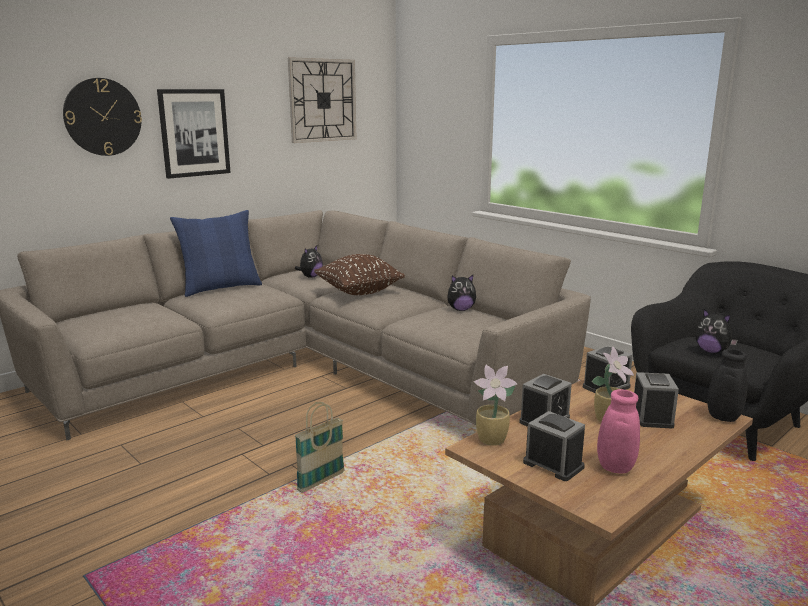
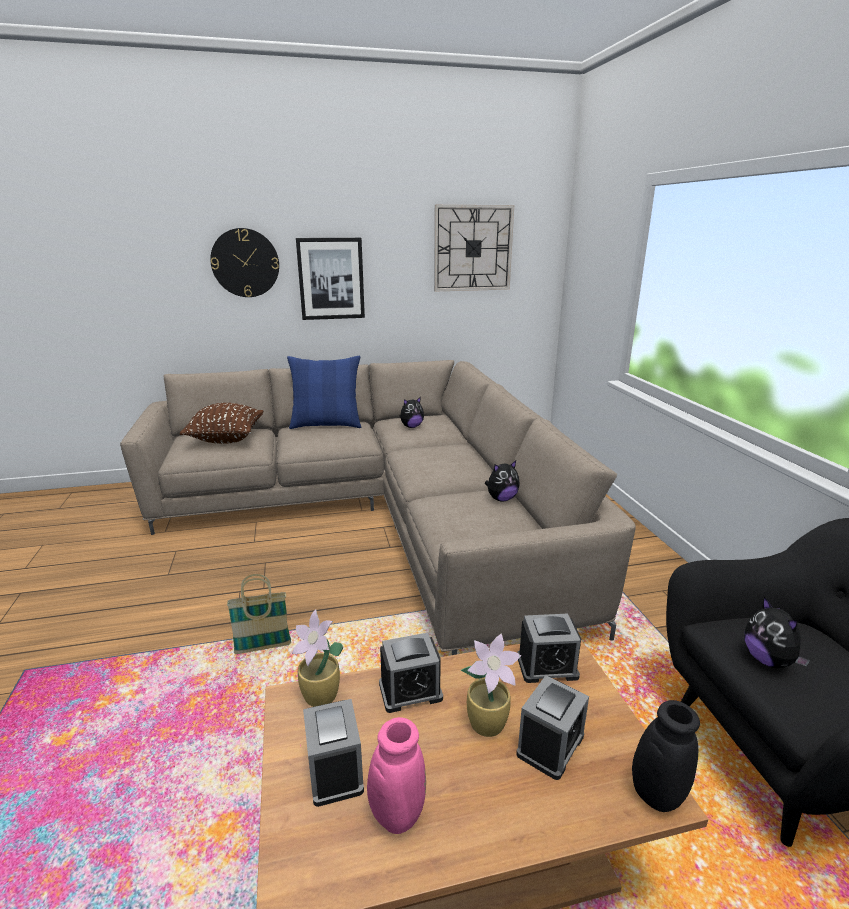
camera: 30 degrees right, 5 degrees up
(359, 292) = (431, 453): brown pillow -> brown pillow (226, 439)
(461, 309) = (501, 499): plush toy -> plush toy turned 45 degrees counterclockwise

